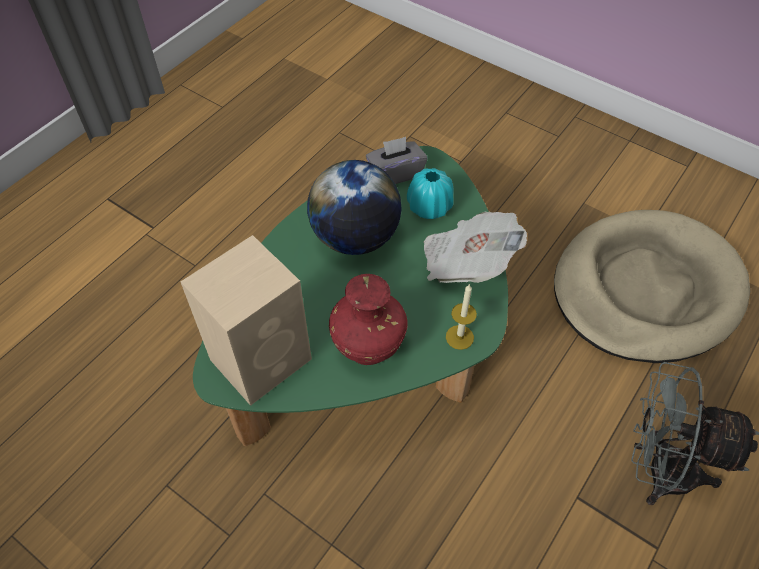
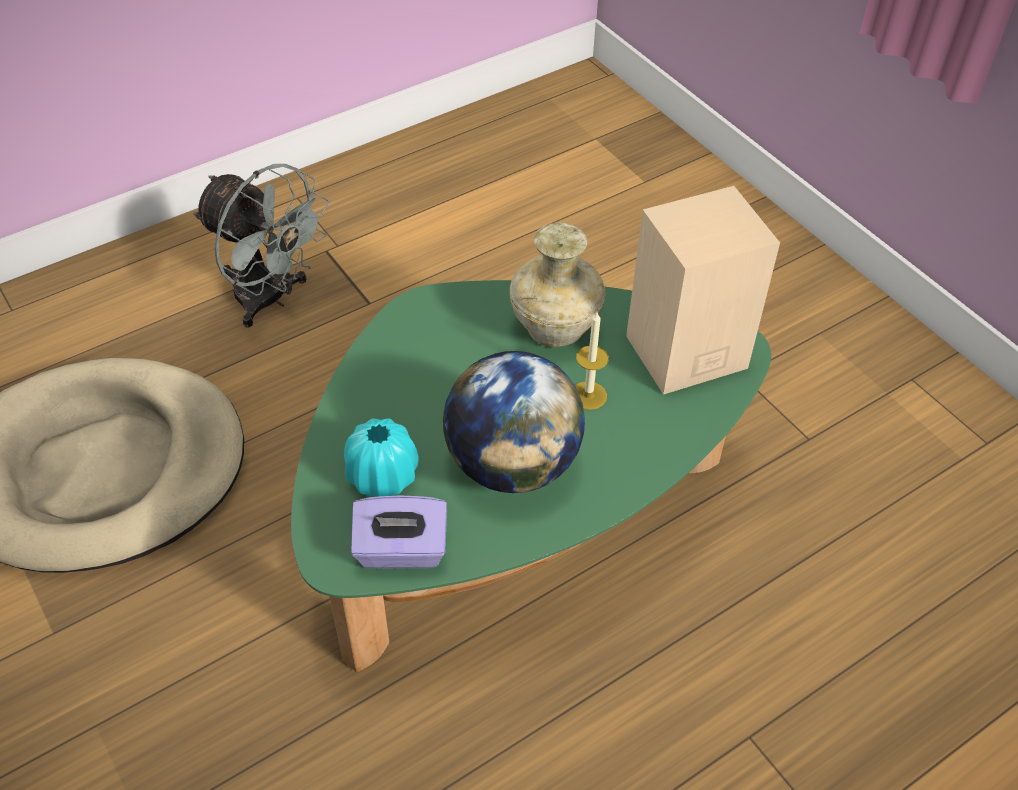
camera: 160 degrees left, 5 degrees down
(369, 346) = (553, 329): red vase -> beige vase
(395, 173) = (401, 551): grey tissue box -> purple tissue box
(459, 337) = (445, 309): candle -> candle (588, 395)
(467, 262) = (381, 385): newspaper -> none

